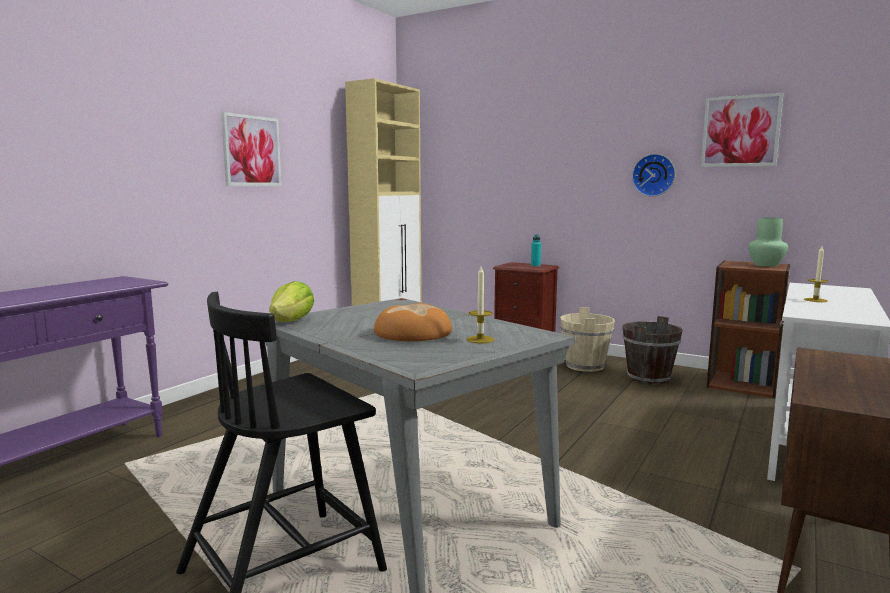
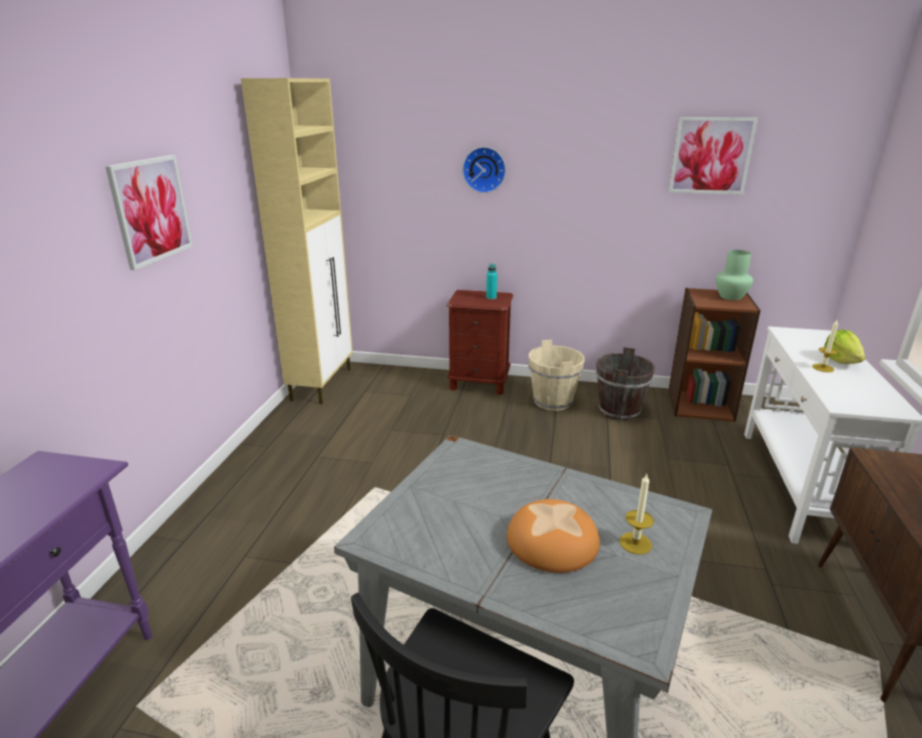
camera: 20 degrees left, 15 degrees up
(292, 321) = (384, 538): lettuce -> lettuce (841, 360)
(654, 175) = (618, 198): wall clock -> wall clock (484, 169)

